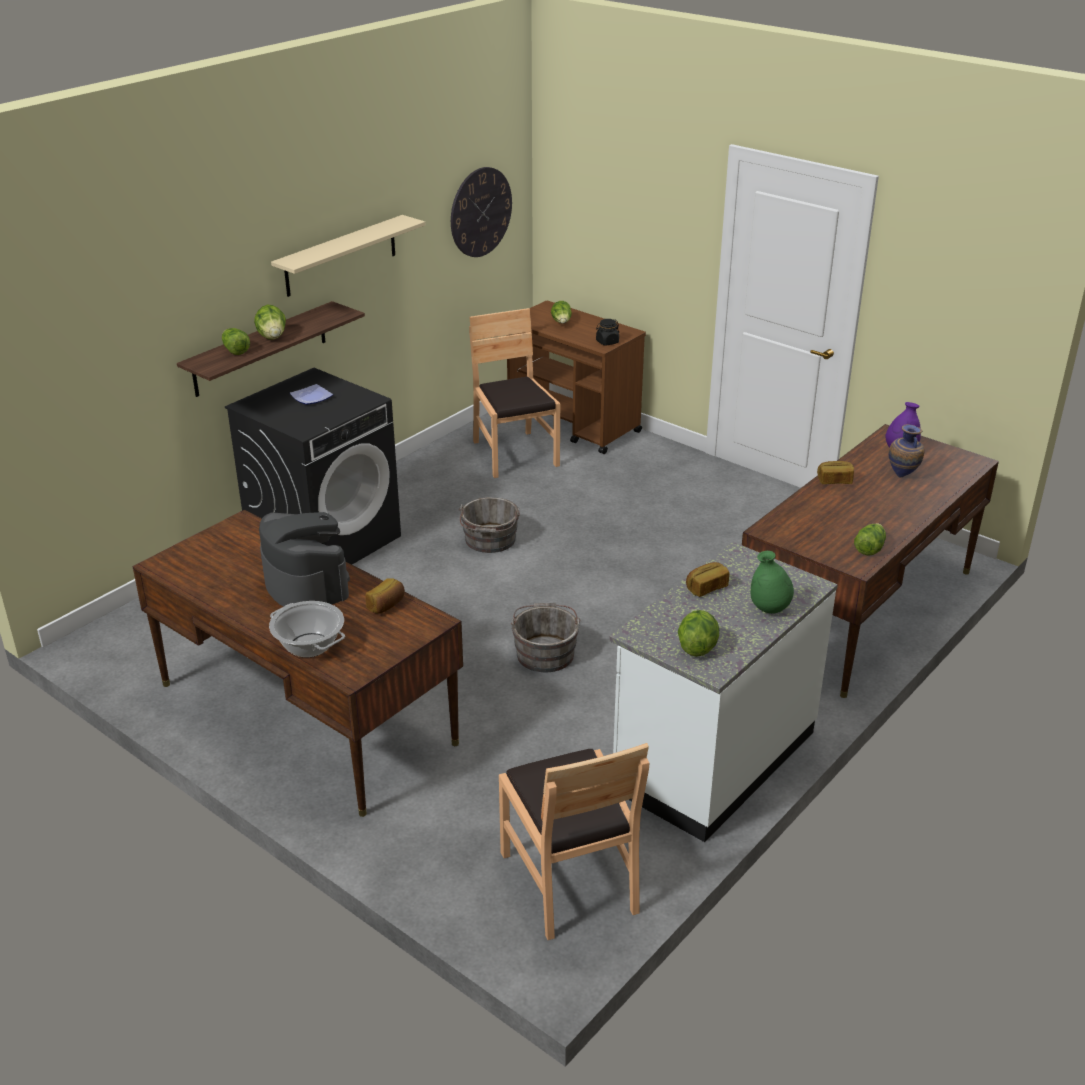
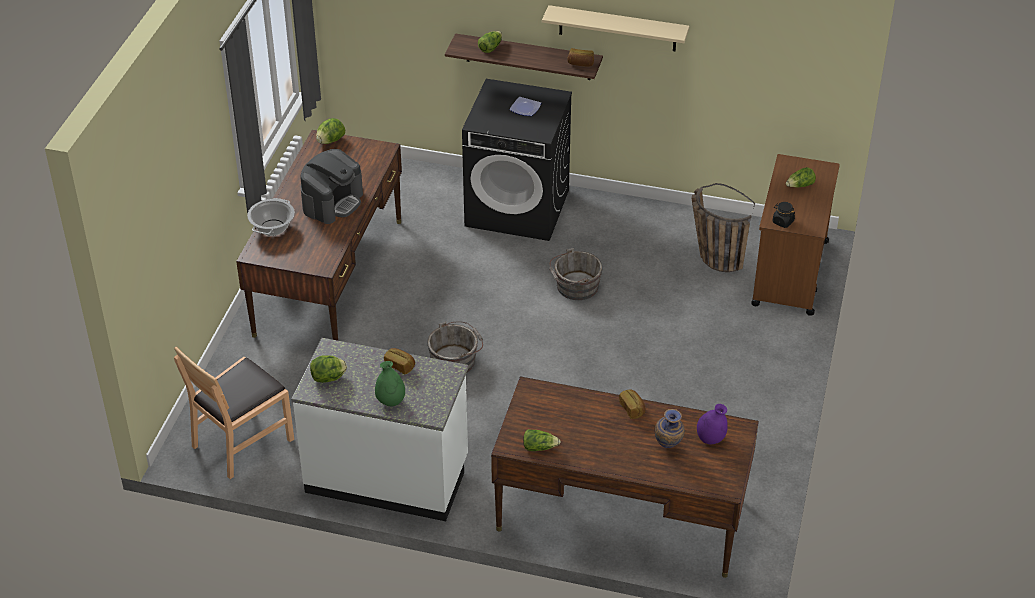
camera: 65 degrees right, 10 degrees up
(272, 337) = (522, 54): lettuce -> lettuce (330, 141)
(386, 605) = (330, 242): bread -> bread (580, 63)
(480, 212) = (786, 59): wall clock -> none
(514, 454) = (712, 256): brown chair -> basket

